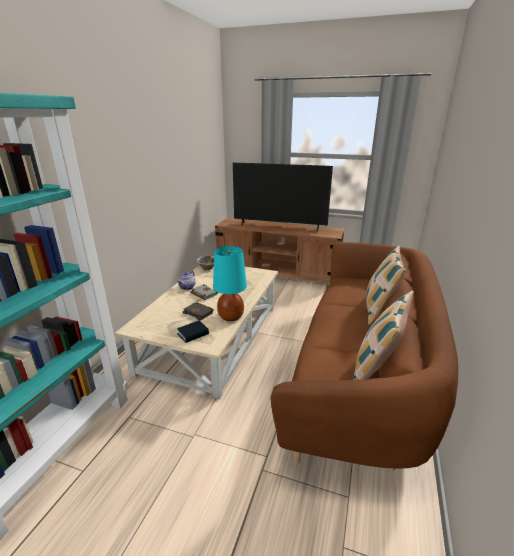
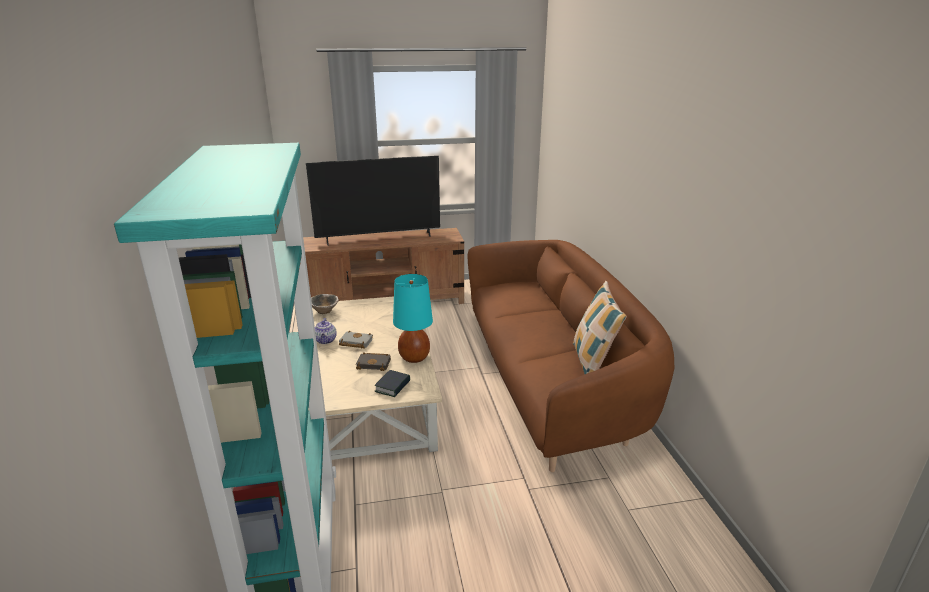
camera: 30 degrees left, 0 degrees up
(378, 310) = (553, 310): pillow -> none

